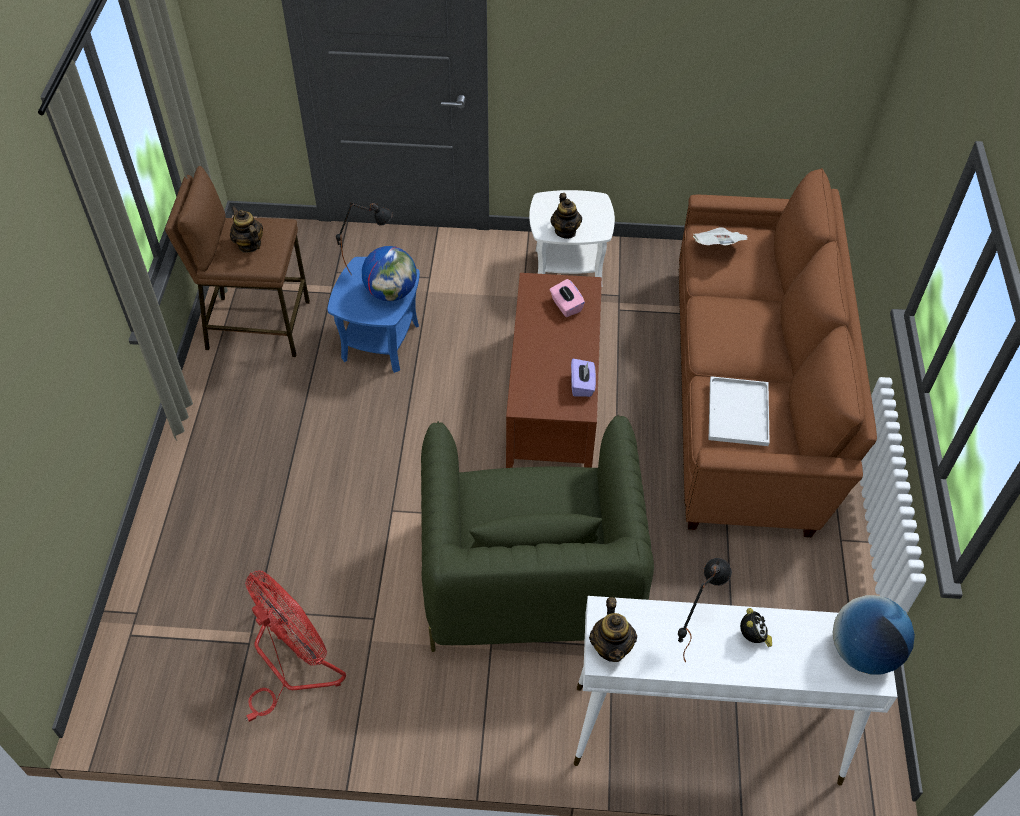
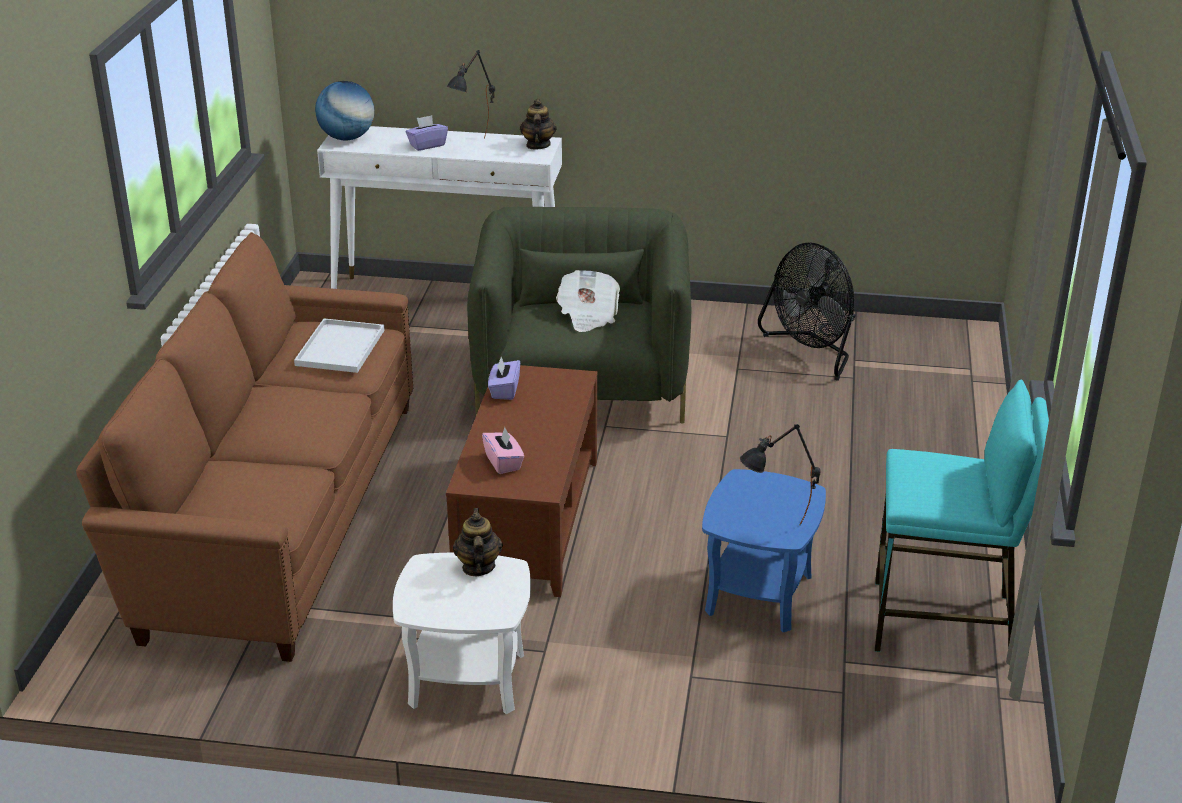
camera: 175 degrees left, 20 degrees down
(249, 245) = (943, 476): teapot -> none
(257, 325) = (943, 622): brown stool -> turquoise stool
(288, 661) = (813, 349): red fan -> black fan
(391, 292) = (740, 502): globe -> none
(717, 247) = (269, 502): newspaper -> newspaper (588, 315)
(753, 637) = (427, 145): alarm clock -> purple tissue box

